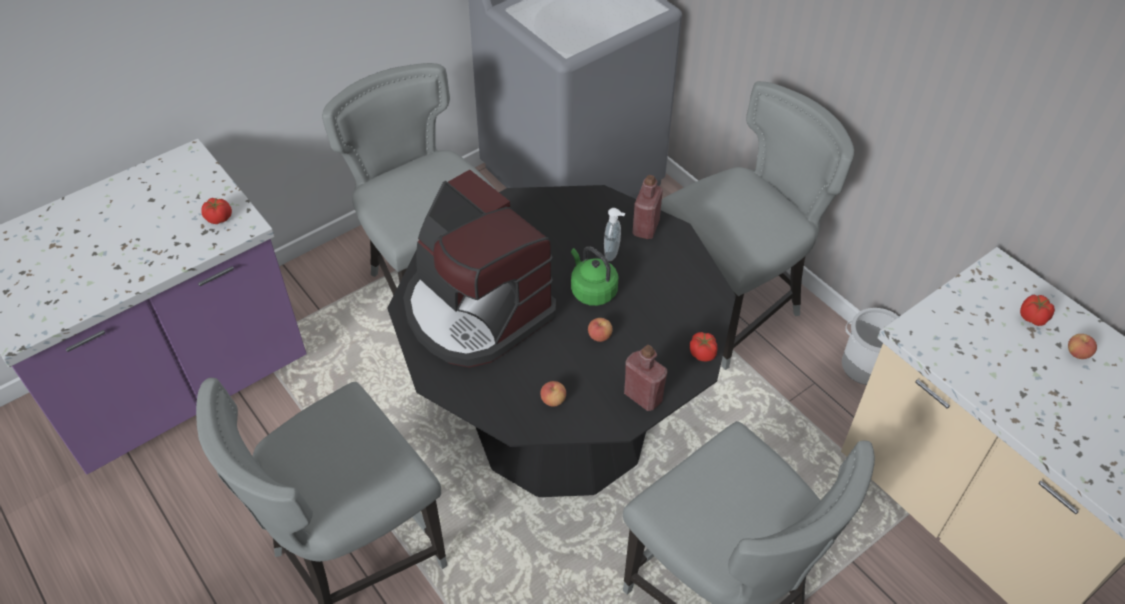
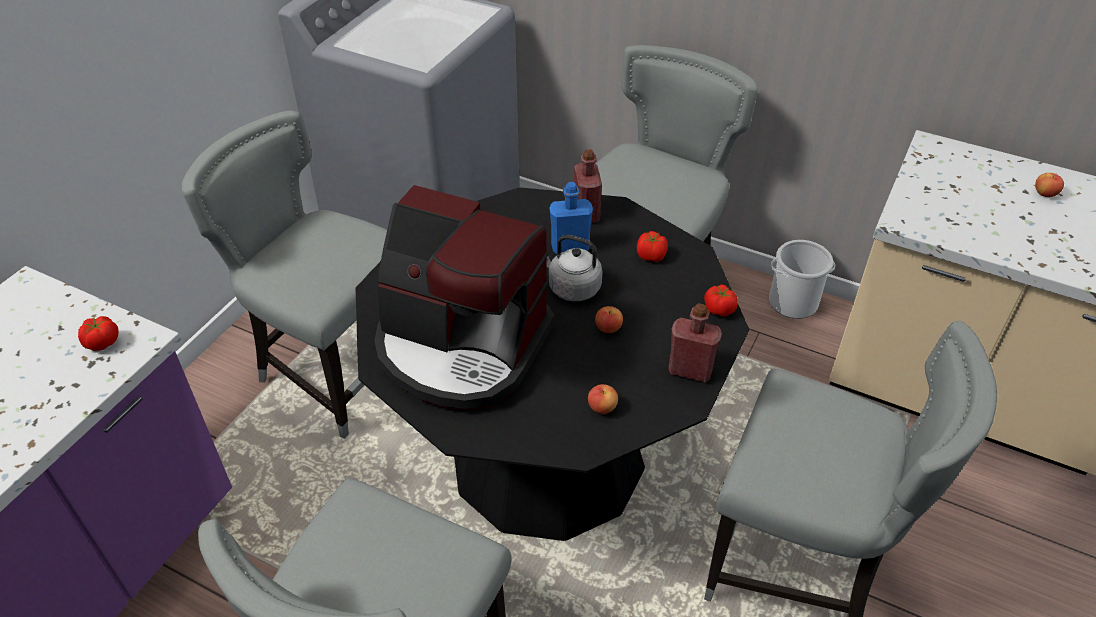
camera: 25 degrees left, 5 degrees down
(592, 290) = (571, 287): green kettle -> grey kettle
(613, 254) = (570, 247): soap dispenser -> blue bottle
(1033, 318) = (989, 177): tomato -> tomato (651, 256)

